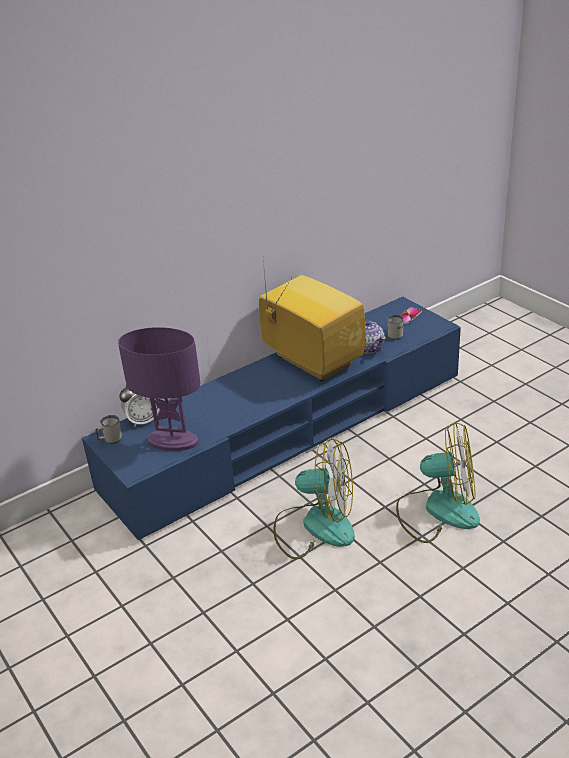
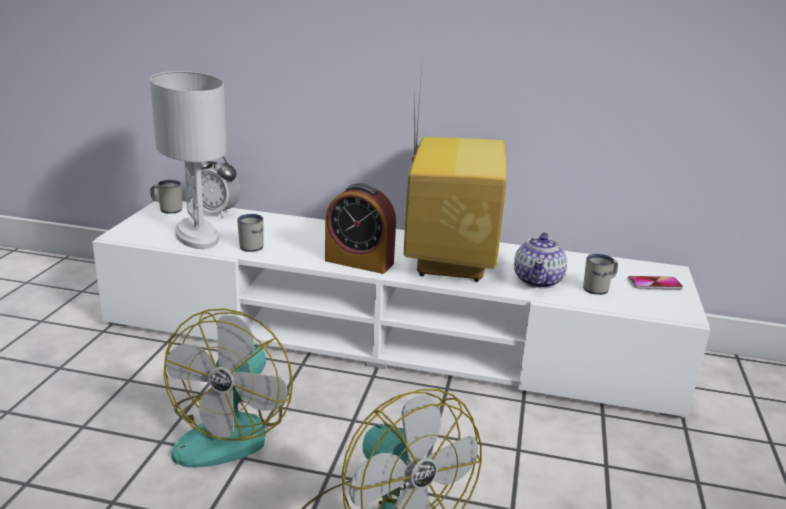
camera: 45 degrees right, 10 degrees down
(173, 441) = (197, 236): purple table lamp -> white table lamp
(214, 424) = (253, 245): none -> white mug
(282, 394) = (359, 262): none -> alarm clock
(289, 431) = (389, 338): blue tv stand -> white tv stand
(315, 526) = (232, 430): fan -> fan turned 45 degrees clockwise

